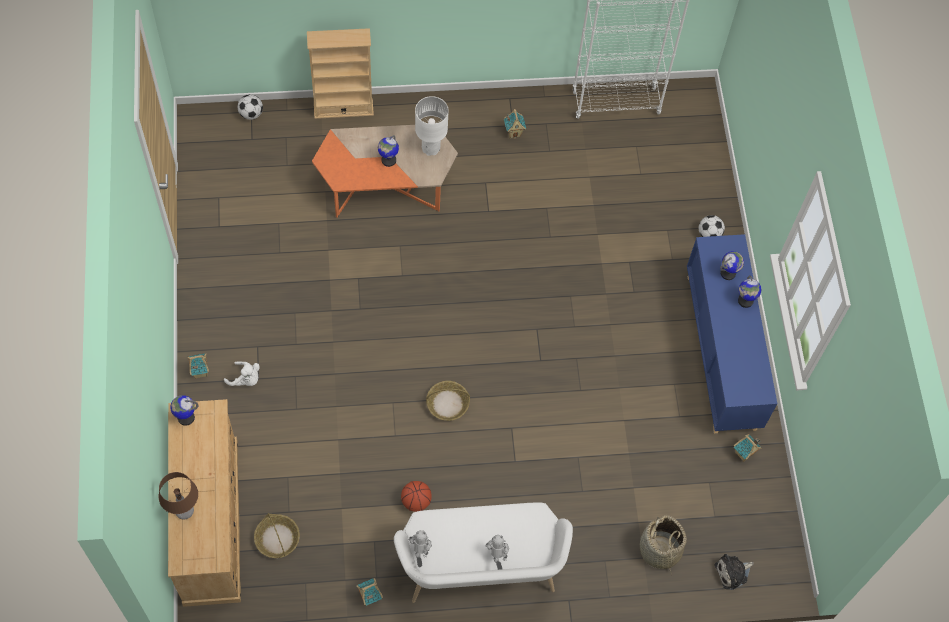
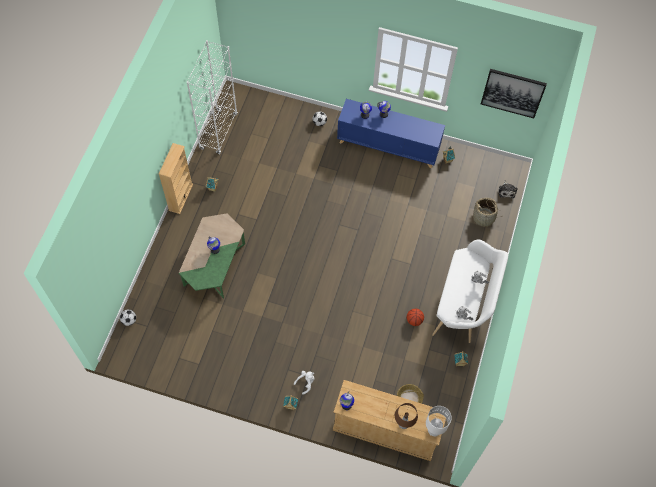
camera: 65 degrees left, 0 degrees up
(343, 108) = (151, 269): beige bookcase -> beige bookcase (180, 197)
(385, 185) = (214, 265): orange coffee table -> green coffee table
(430, 148) = (218, 225): white table lamp -> white table lamp (434, 430)
(447, 404) = (364, 284): basket -> none
(849, 455) = (513, 93): none -> picture

